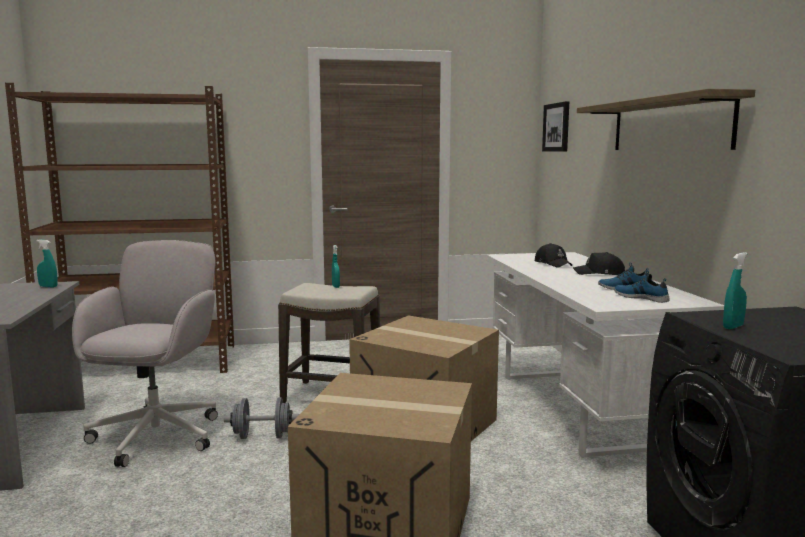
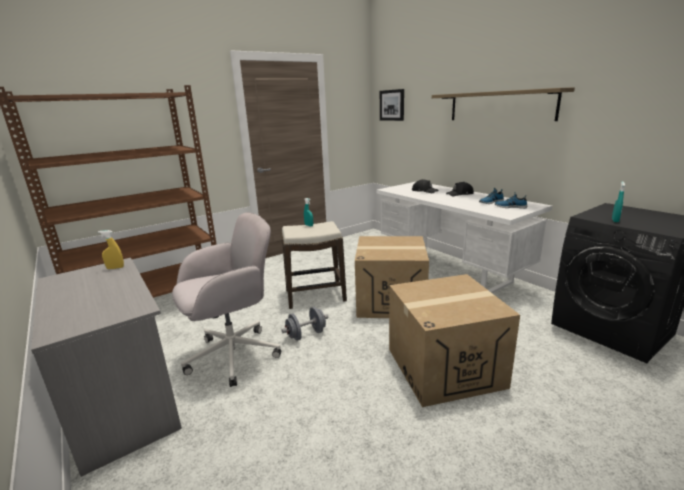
camera: 25 degrees left, 10 degrees up
(48, 286) = (115, 268): turquoise spray bottle -> yellow spray bottle
(157, 436) = (235, 355): grey office chair -> grey office chair turned 75 degrees clockwise

